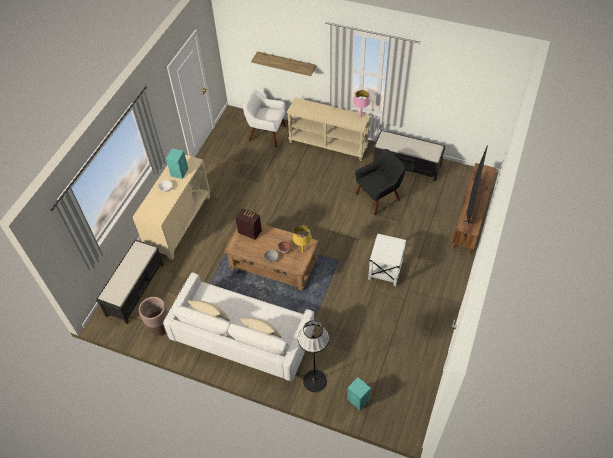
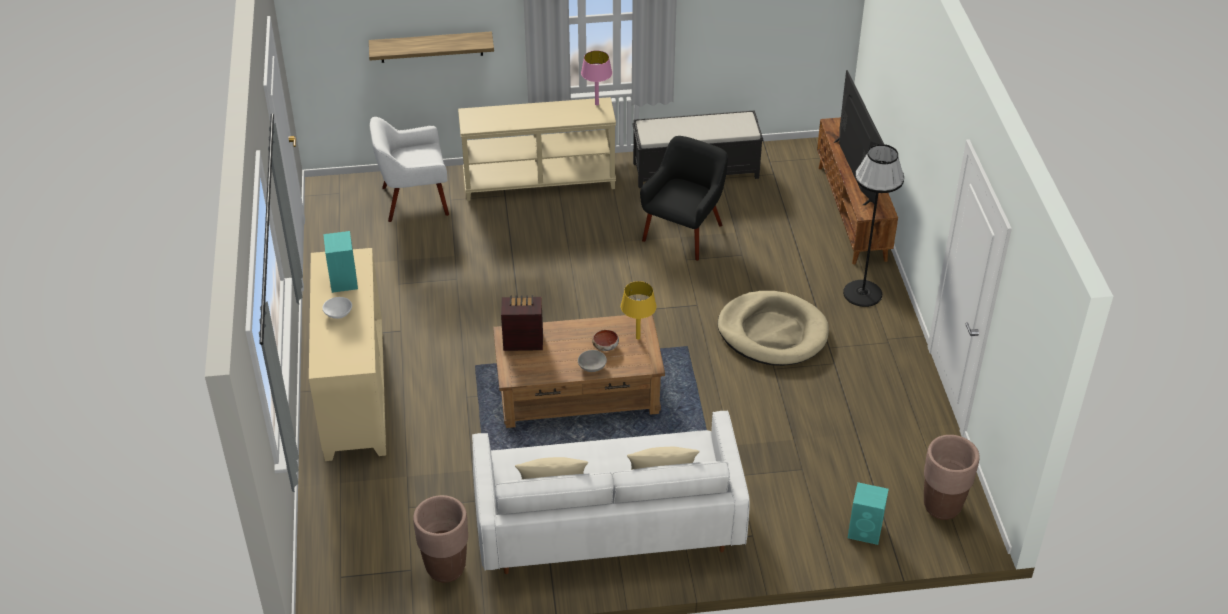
camera: 30 degrees left, 10 degrees down
(135, 289) = (350, 527): black bench -> none
(314, 381) = (776, 534): black floor lamp -> black floor lamp (862, 293)
(385, 270) = (772, 332): white side table -> beige dog bed
(406, 404) = (942, 506): none -> brown planter

